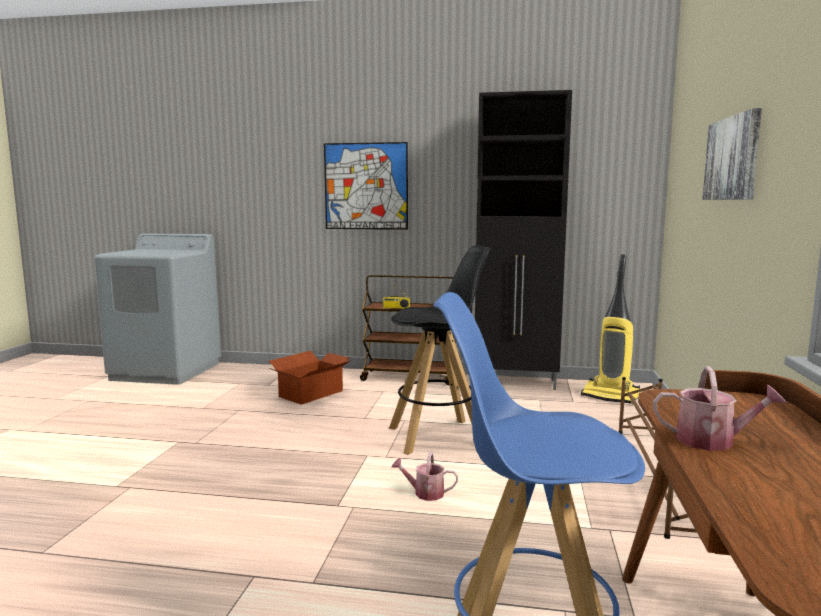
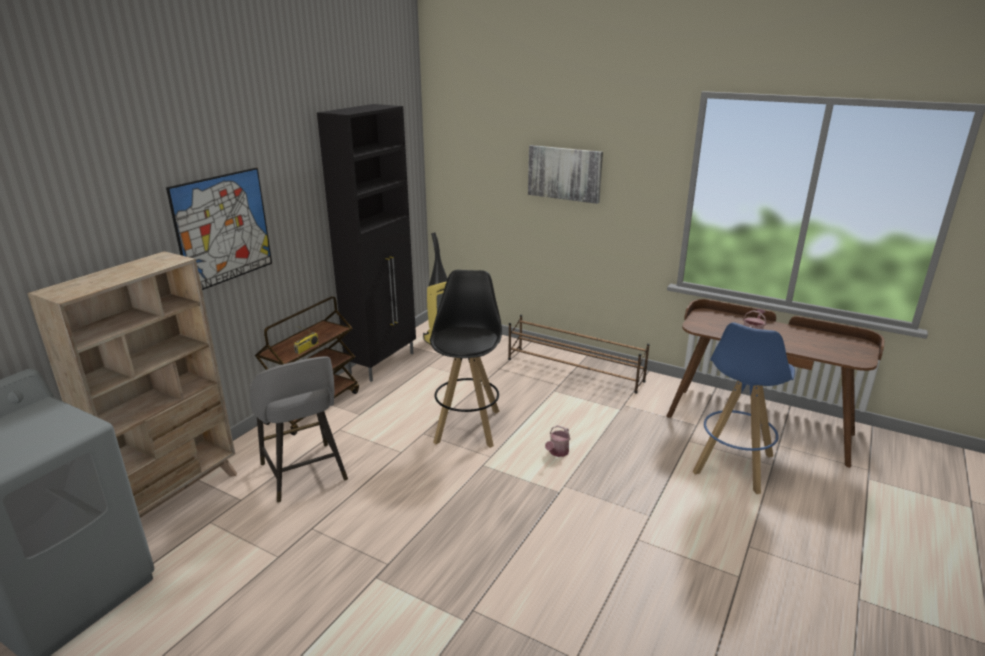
camera: 70 degrees left, 15 degrees up
(264, 370) = (176, 497): none -> beige bookcase
(310, 394) = (304, 473): cardboard box -> grey stool

